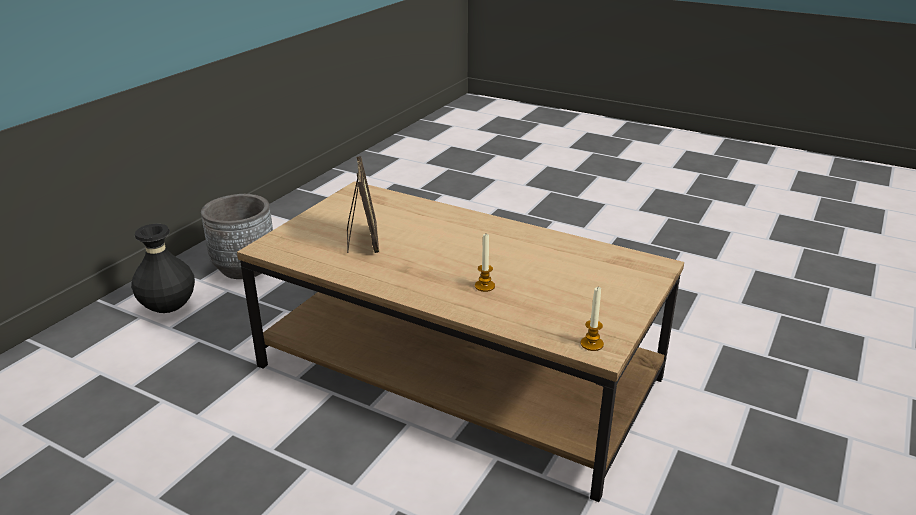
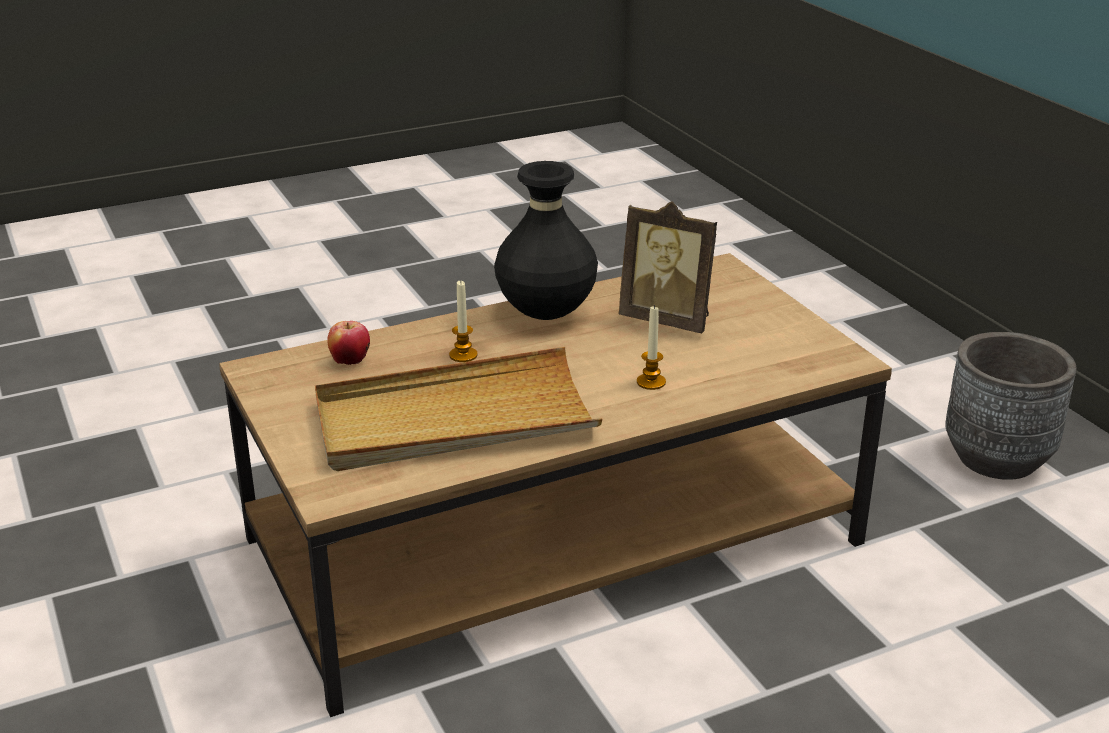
camera: 125 degrees right, 0 degrees up
(169, 308) = (911, 385): black vase -> black vase (546, 315)
(544, 320) = (350, 361): none -> apple
(552, 261) = (454, 419): none -> beige tray
(591, 344) = (274, 369): candle -> candle (651, 382)

